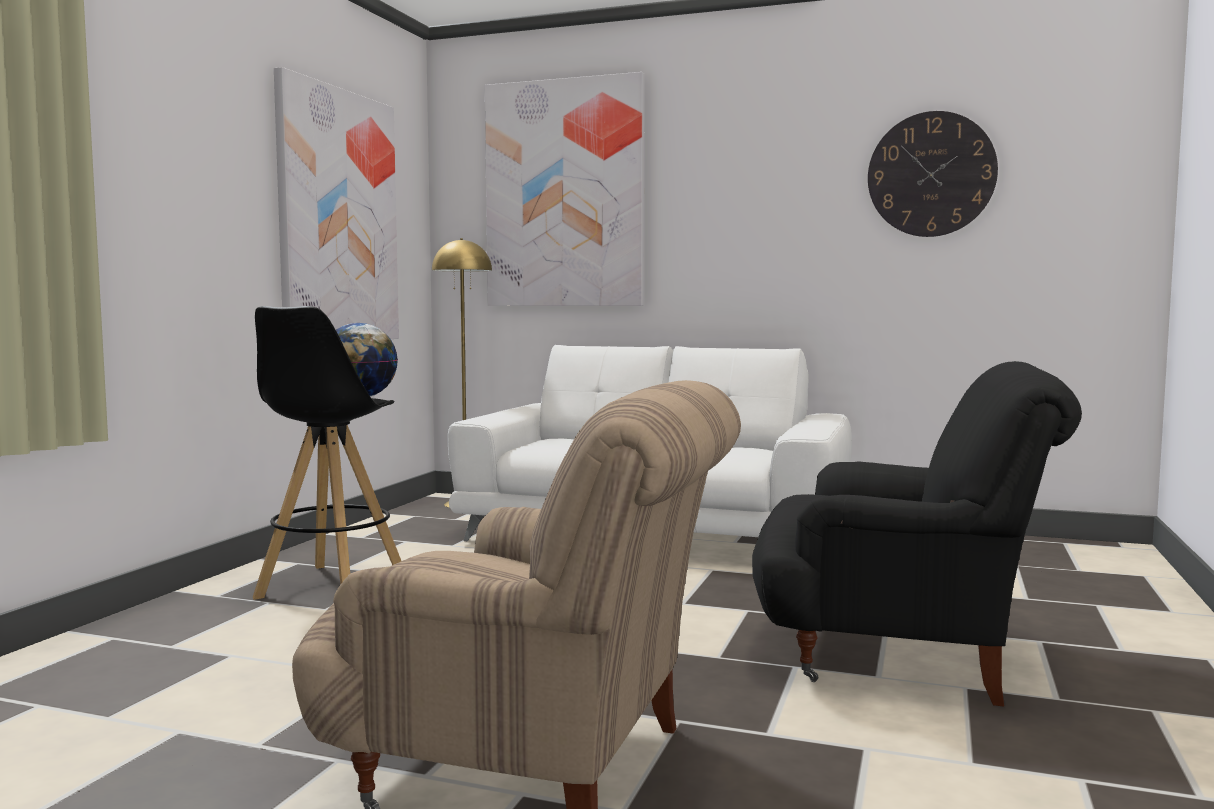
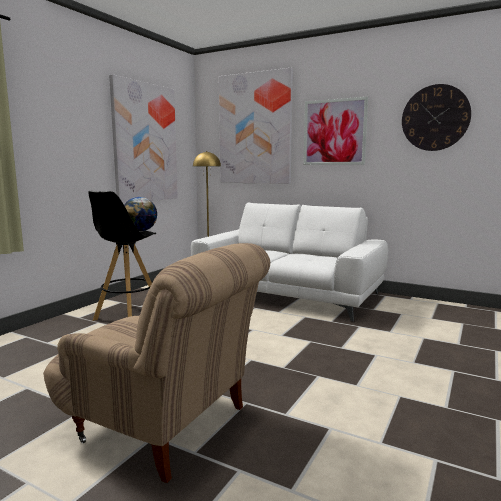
camera: 10 degrees right, 5 degrees up
(733, 201) = (334, 132): none -> picture
(900, 654) = (375, 373): black armchair -> none

